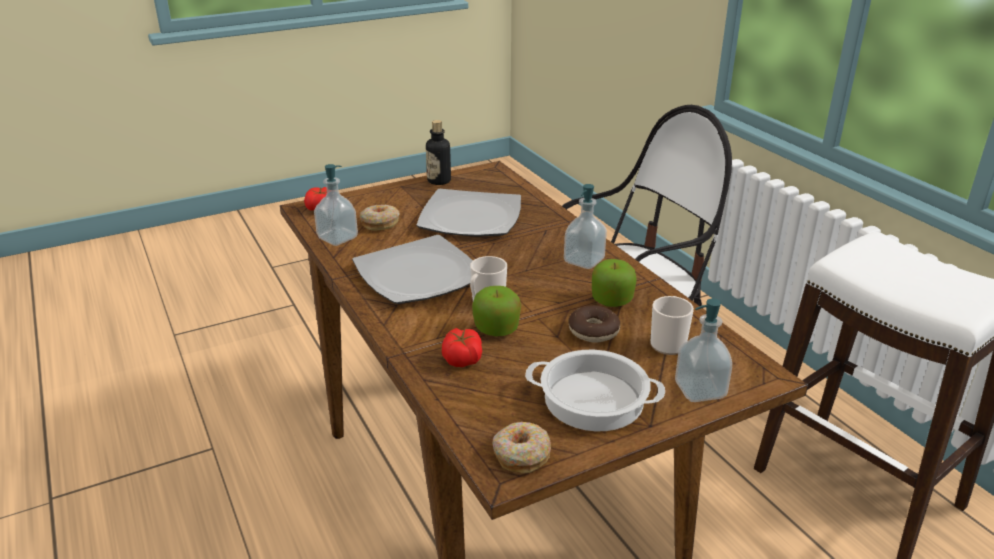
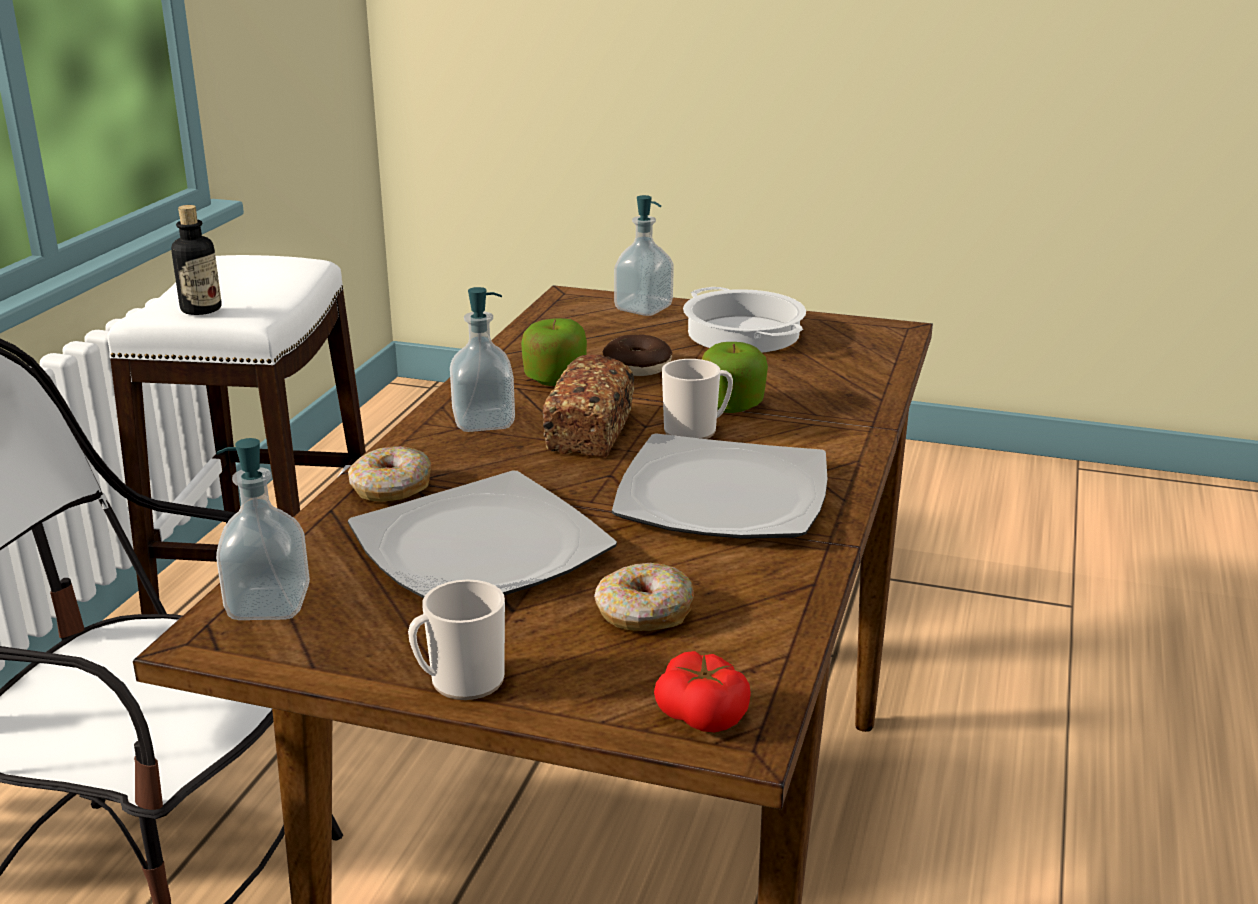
camera: 135 degrees left, 5 degrees down
(337, 238) = (762, 617): soap dispenser -> soap dispenser (268, 605)
(439, 181) = (360, 663): bottle -> bottle (201, 309)
(462, 358) = (814, 398): tomato -> none
(521, 454) = (866, 332): donut -> donut (391, 488)
(530, 278) = (590, 432): none -> bread
(668, 342) = (589, 336): mug -> mug (459, 682)

